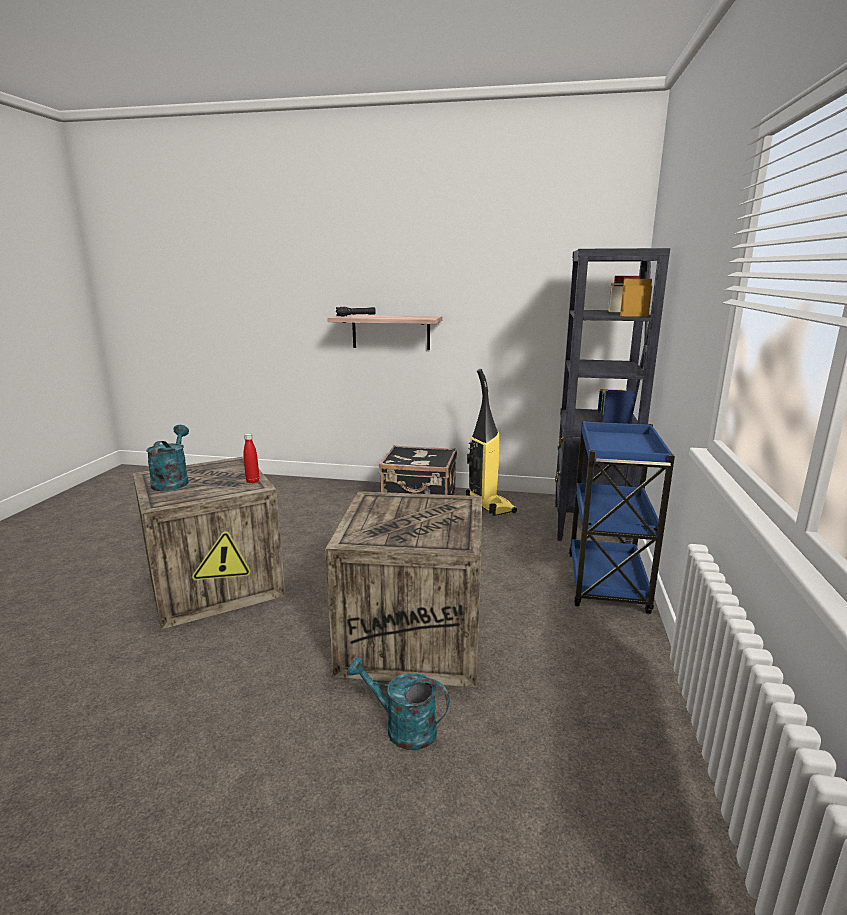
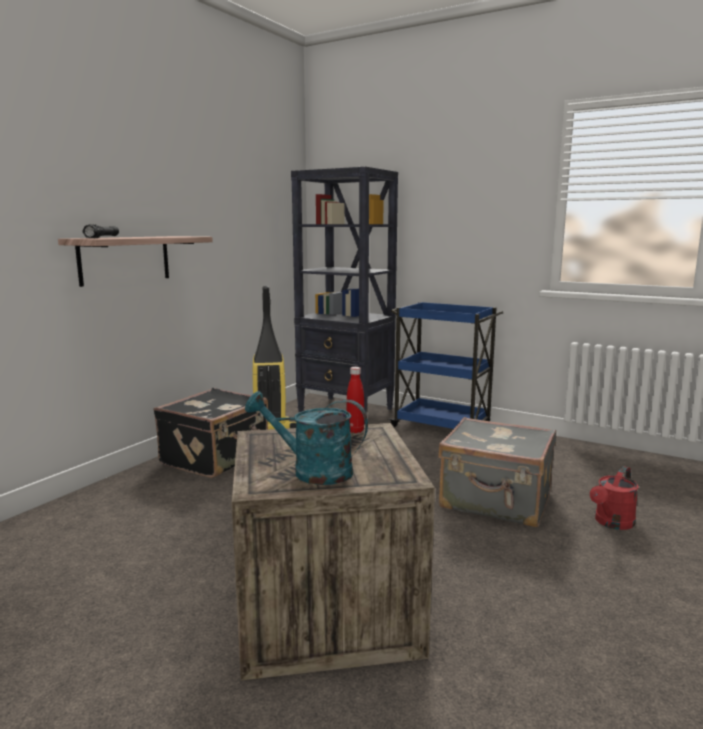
camera: 70 degrees left, 5 degrees down
(402, 728) = (611, 523): turquoise watering can -> red watering can
(414, 639) = (496, 502): crate -> grey suitcase

